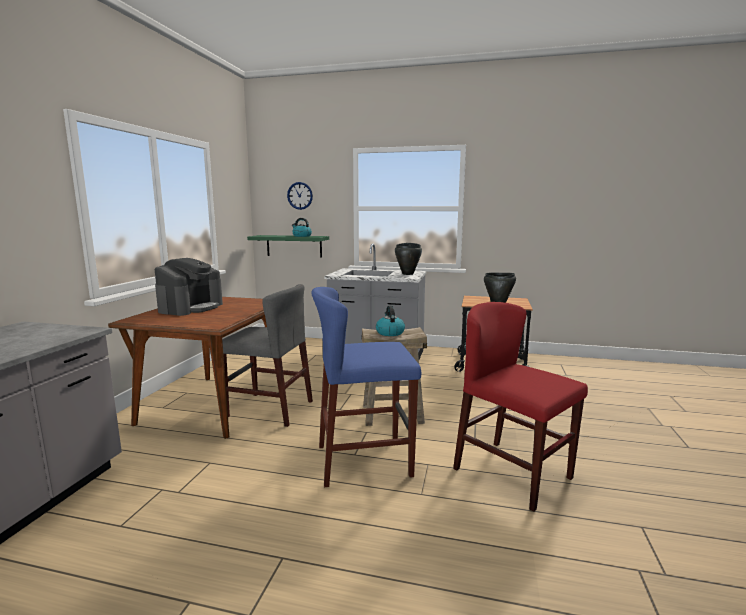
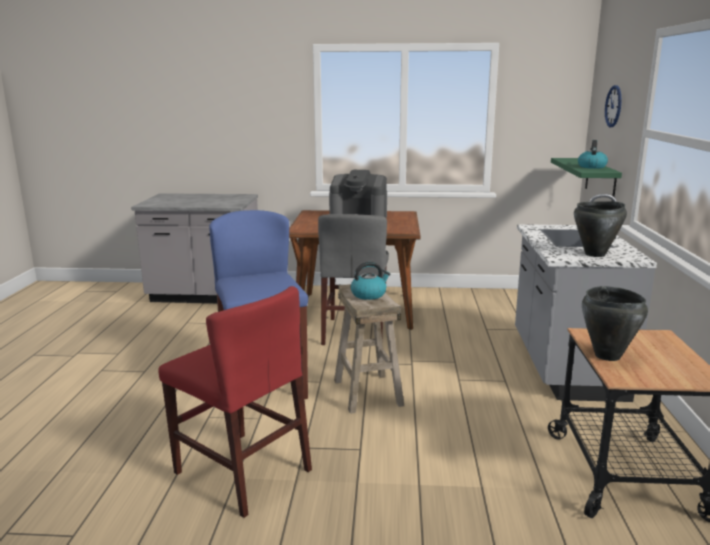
camera: 80 degrees right, 5 degrees up
(512, 473) = (242, 471): red chair -> red chair turned 90 degrees clockwise

